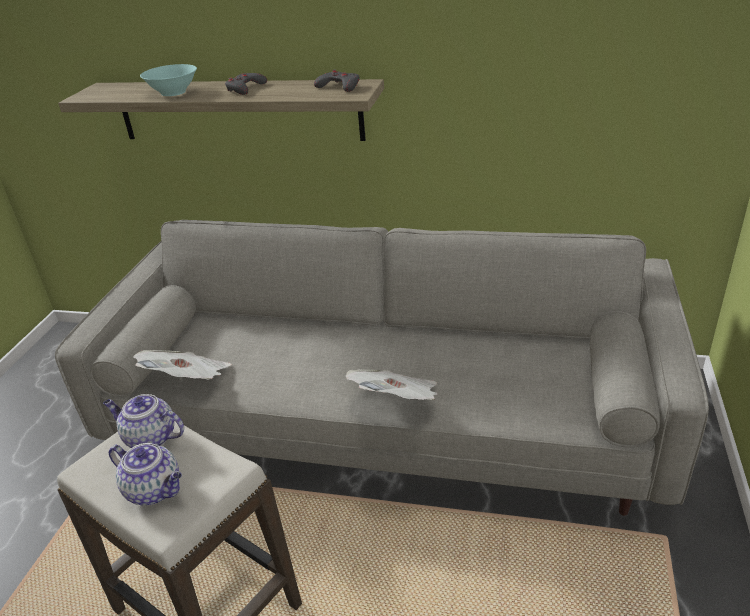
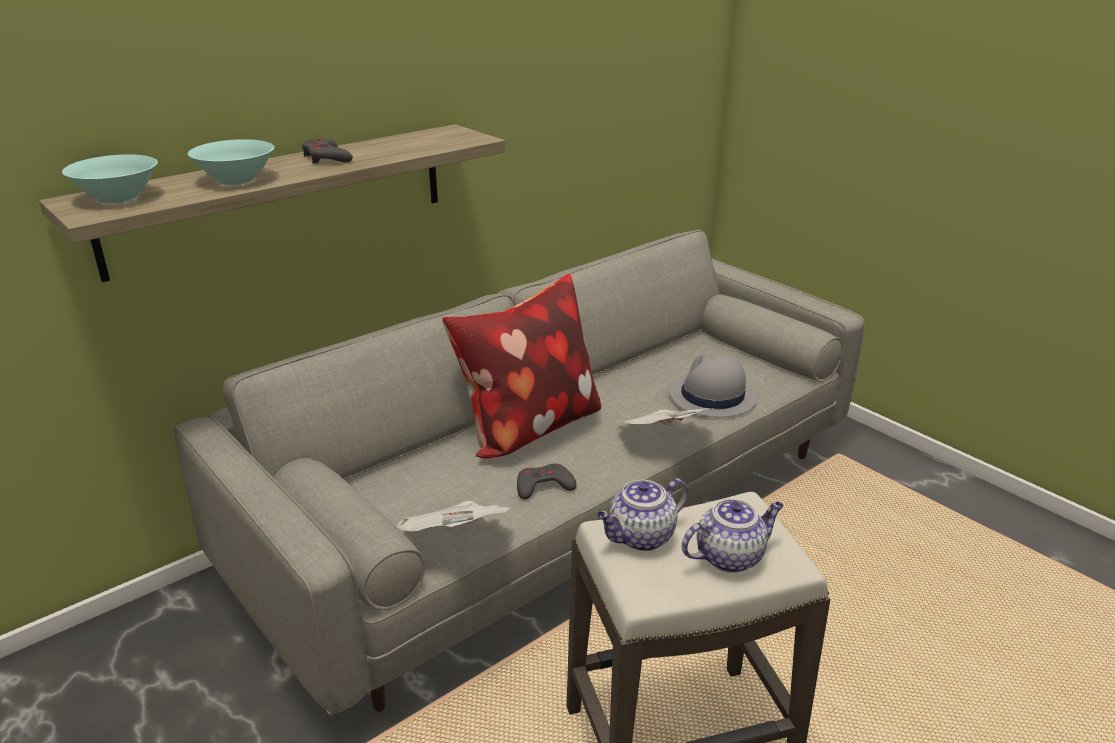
camera: 55 degrees left, 5 degrees down
(112, 90) = (117, 198): none -> turquoise bowl
(339, 86) = (434, 136): grey game controller -> grey game controller (544, 486)
(340, 340) = (527, 427): none -> pillow
(492, 395) = (711, 396): none -> grey hat

